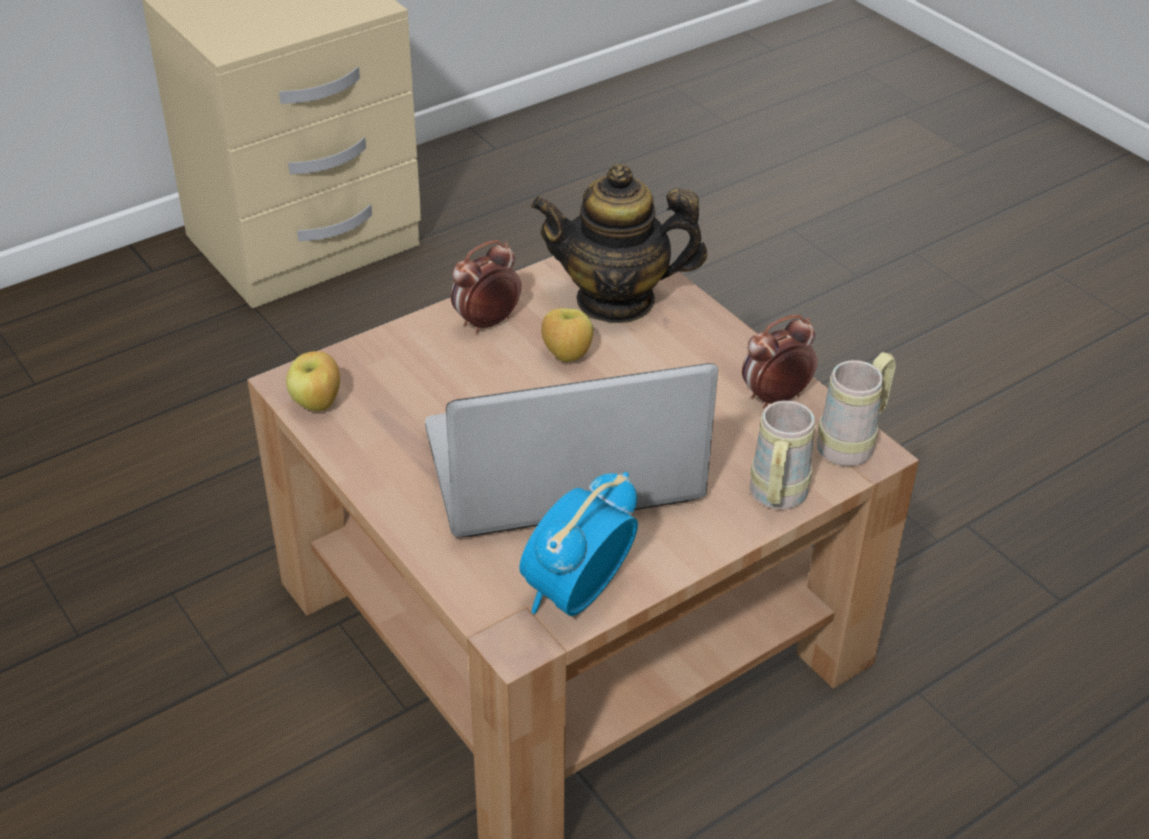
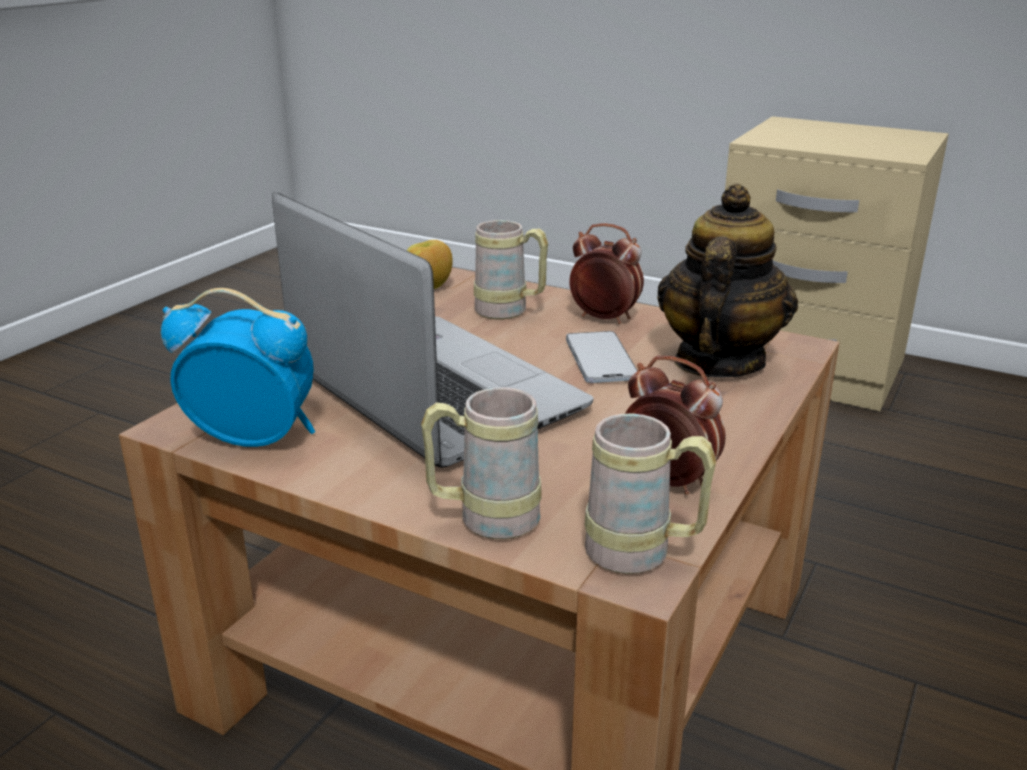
camera: 65 degrees right, 15 degrees down
(426, 371) = (510, 312): none -> beige mug
(566, 356) = (600, 359): apple -> phone
(616, 300) = (717, 362): teapot -> teapot turned 45 degrees clockwise

